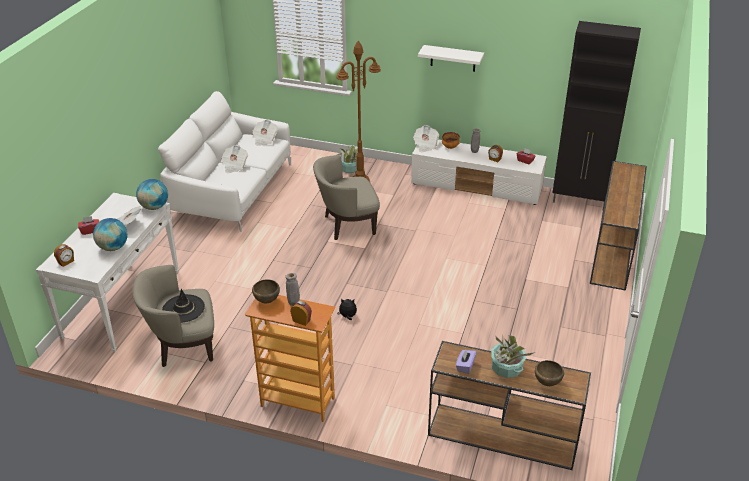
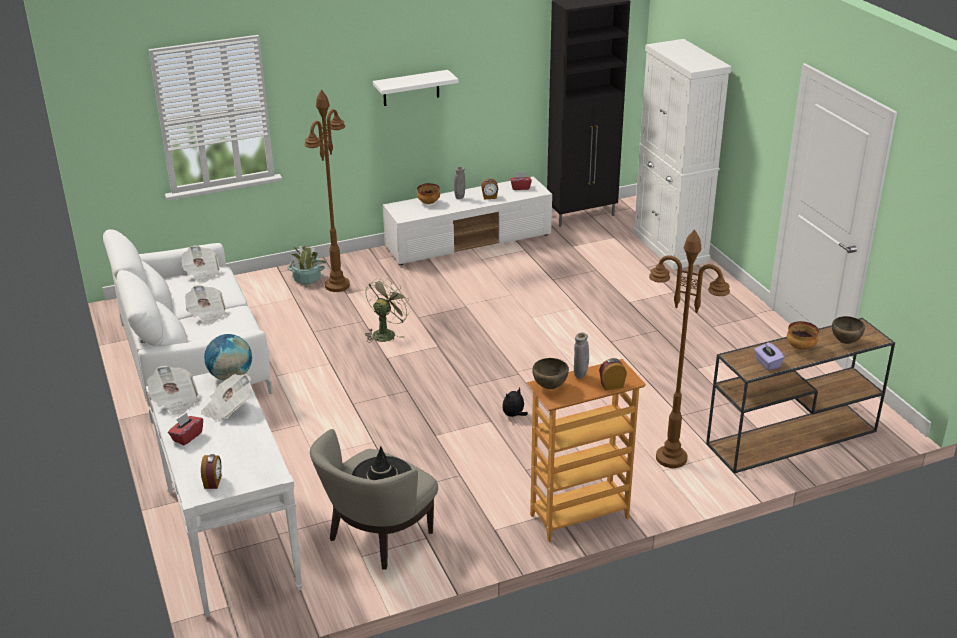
camera: 40 degrees left, 5 degrees down
(113, 247) = (250, 438): globe -> none
(347, 225) = (386, 333): beige armchair -> green fan
(402, 400) = (671, 458): none -> brown floor lamp
(425, 145) = (400, 210): newspaper -> newspaper (175, 402)
(506, 368) = (800, 347): potted plant -> bowl
(613, 253) = (670, 247): brown console table -> white cabinet

